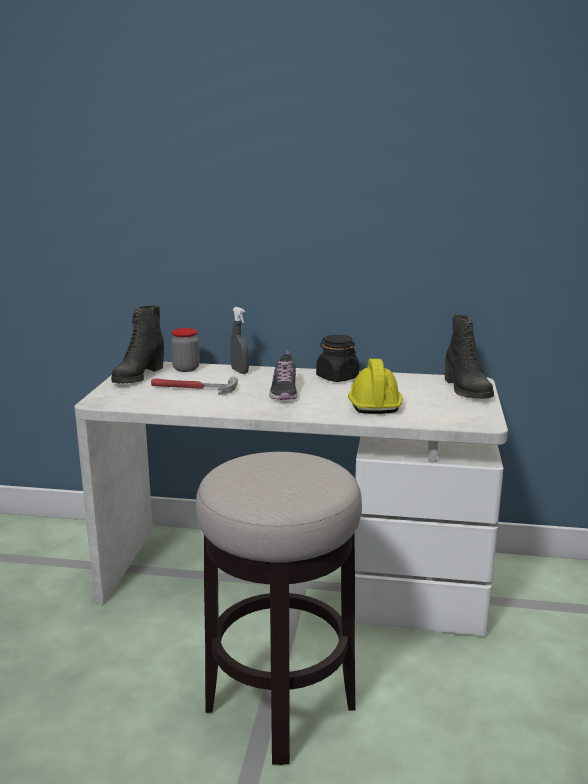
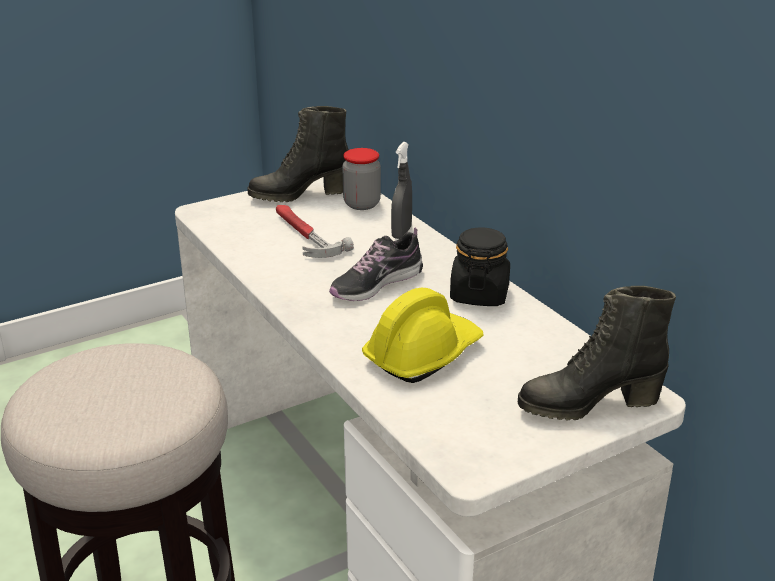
camera: 50 degrees right, 10 degrees up
(466, 390) = (588, 404): black boot -> black boot turned 45 degrees clockwise

